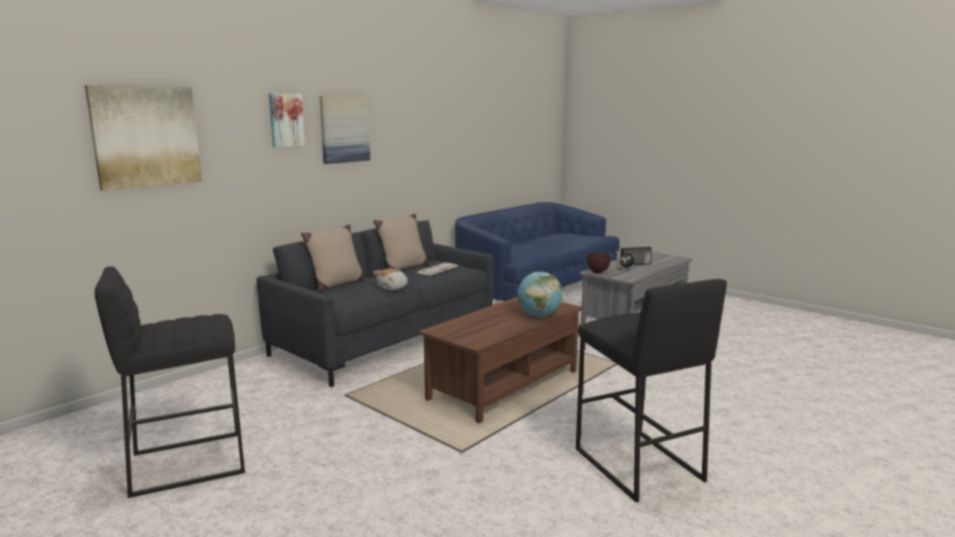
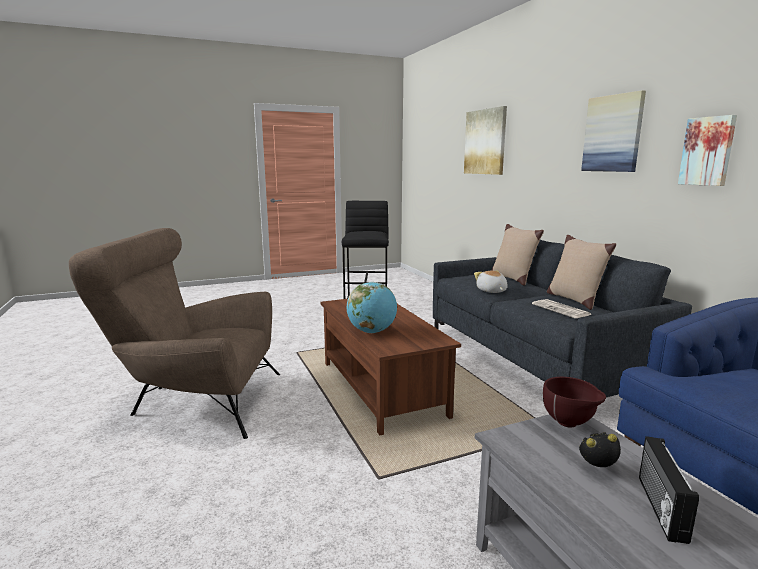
camera: 115 degrees right, 0 degrees up
(286, 120) = (559, 126): picture -> picture (707, 151)
(636, 464) = (195, 402): black stool -> brown armchair

